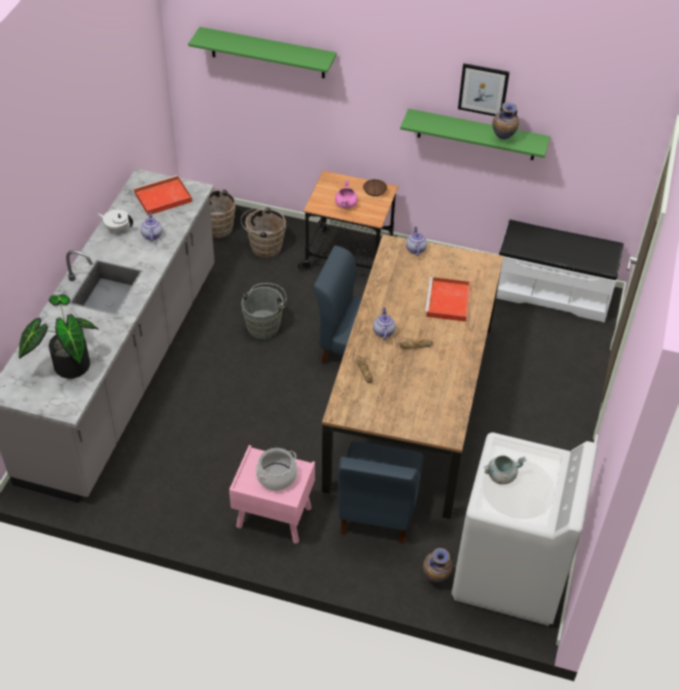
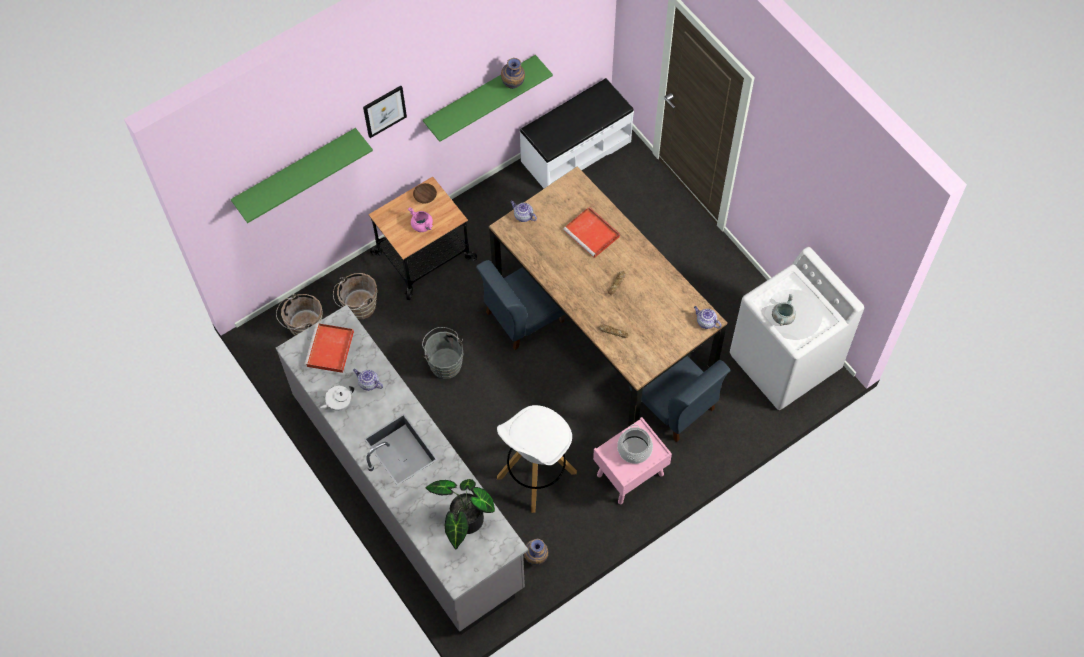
camera: 50 degrees left, 15 degrees up
(212, 447) = (535, 475): none -> white stool
(383, 331) = (586, 294): teapot -> teapot (705, 322)
(435, 579) = (756, 410): vase -> vase (536, 558)
(483, 90) = (478, 64): picture -> picture (384, 111)

